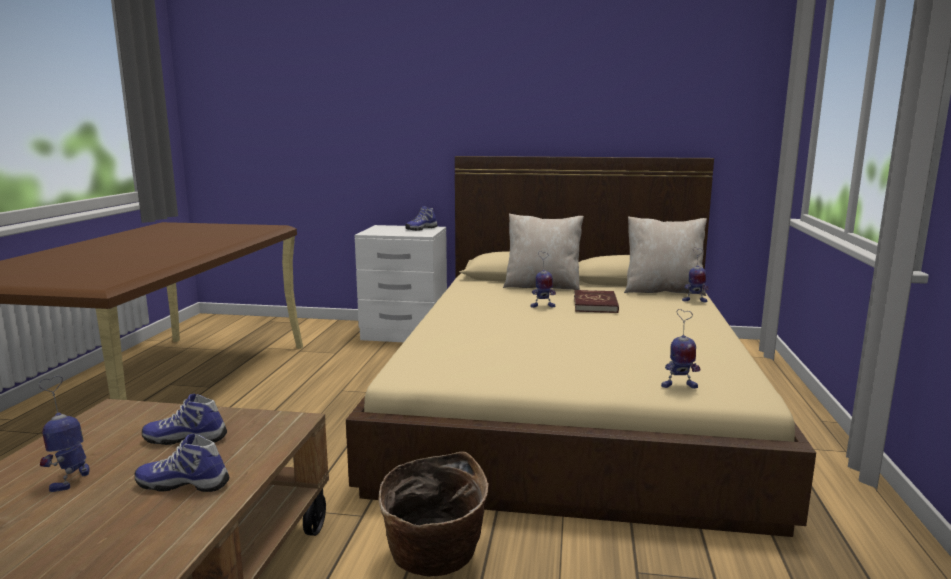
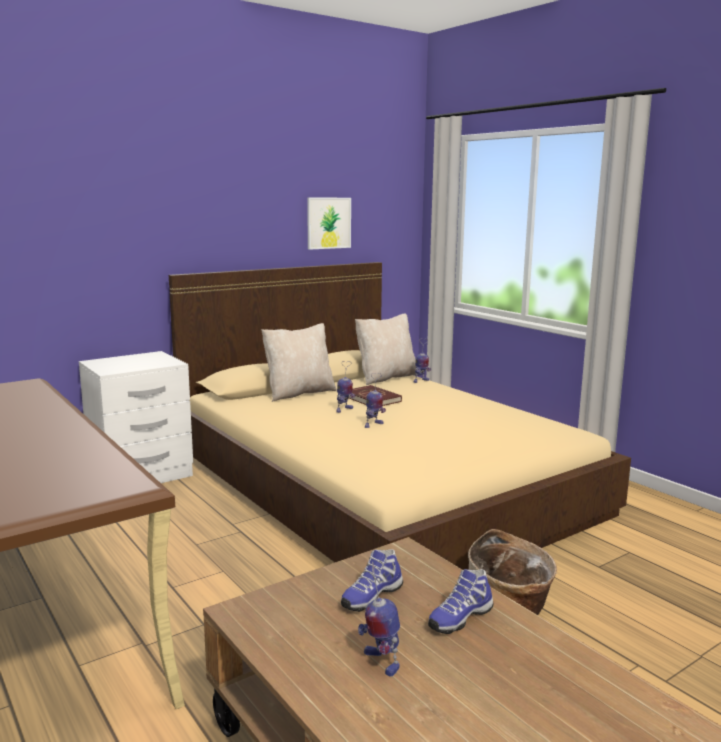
camera: 45 degrees left, 0 degrees up
(420, 229) = (147, 357): shoe -> none
(645, 109) = (328, 223): none -> picture
(678, 386) = (545, 440): toy robot -> toy robot (373, 425)

